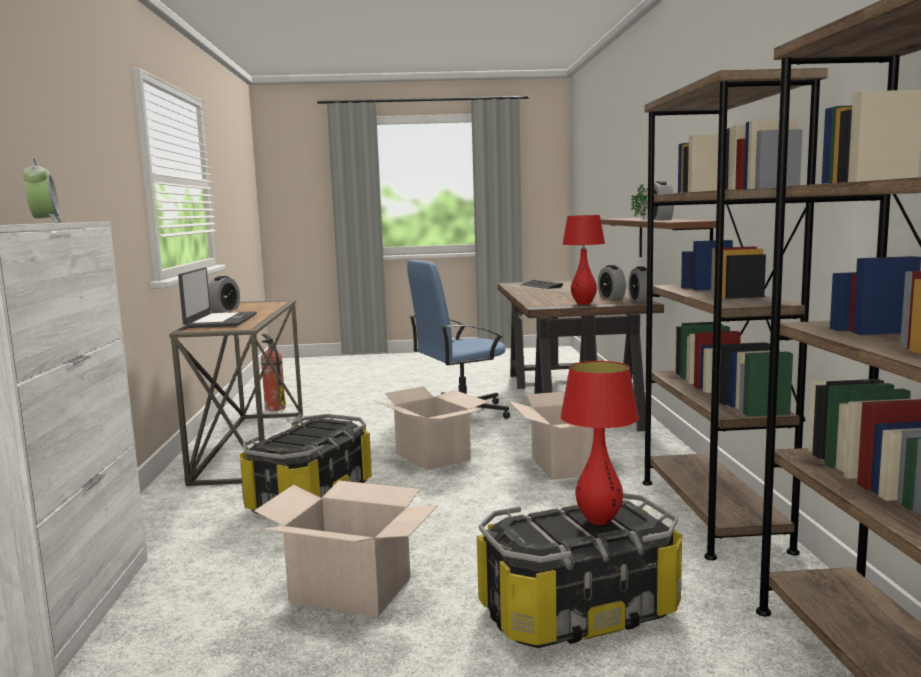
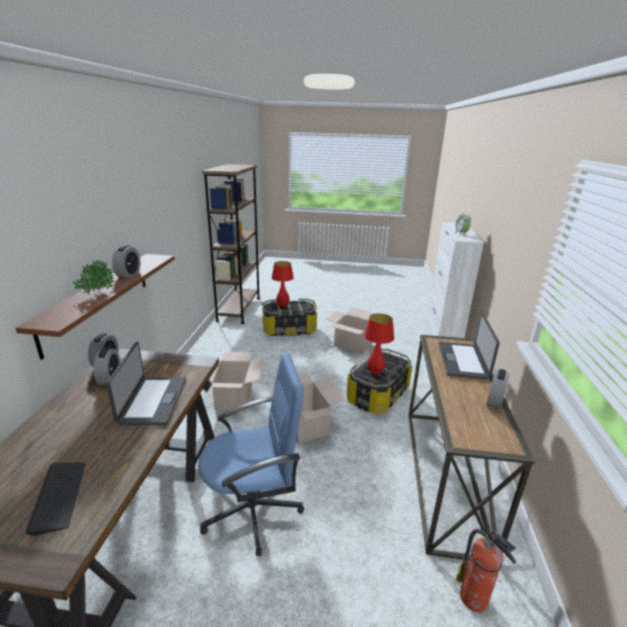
camera: 170 degrees left, 15 degrees up
(548, 297) = (152, 400): none -> laptop
(583, 304) = (161, 362): red table lamp -> red table lamp (375, 372)
(711, 514) = (208, 354): brown bookcase -> none

